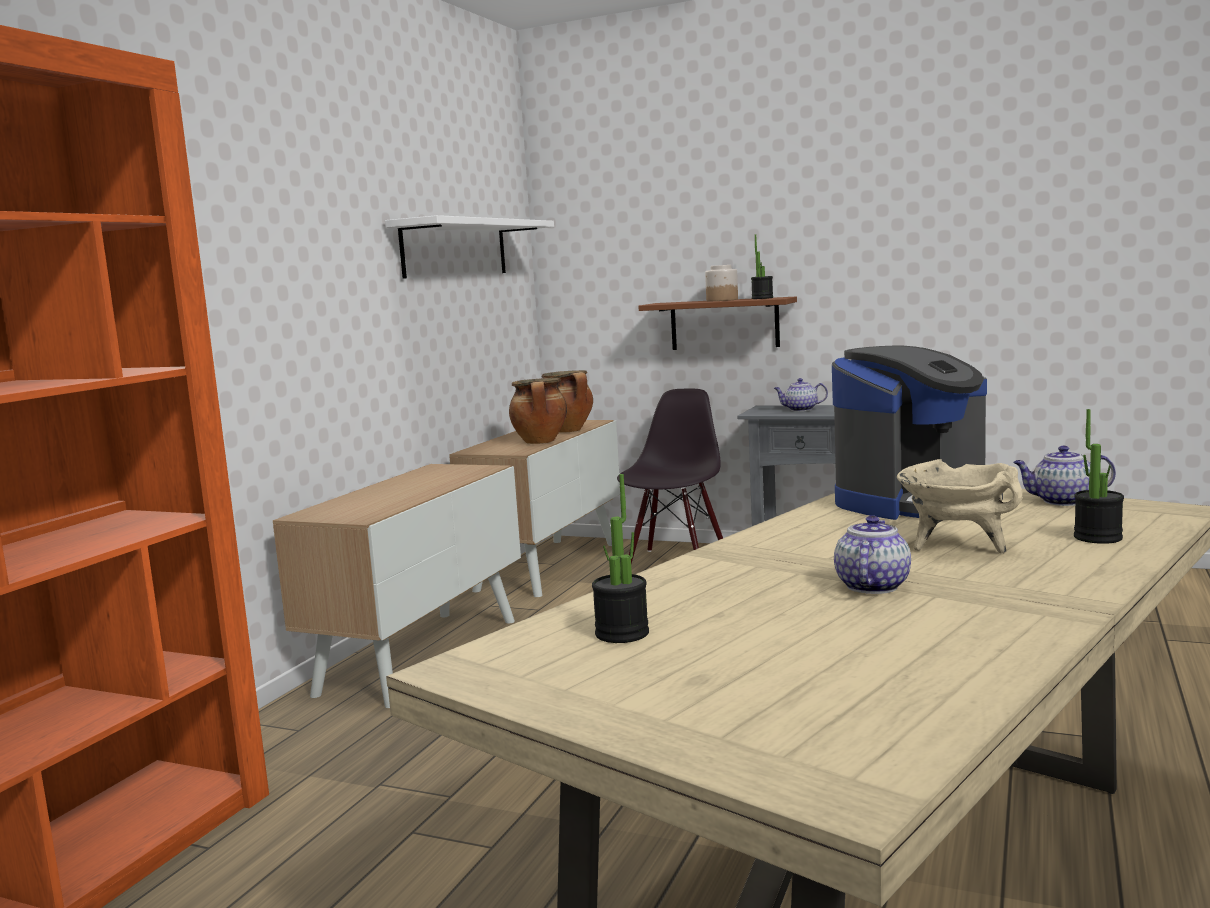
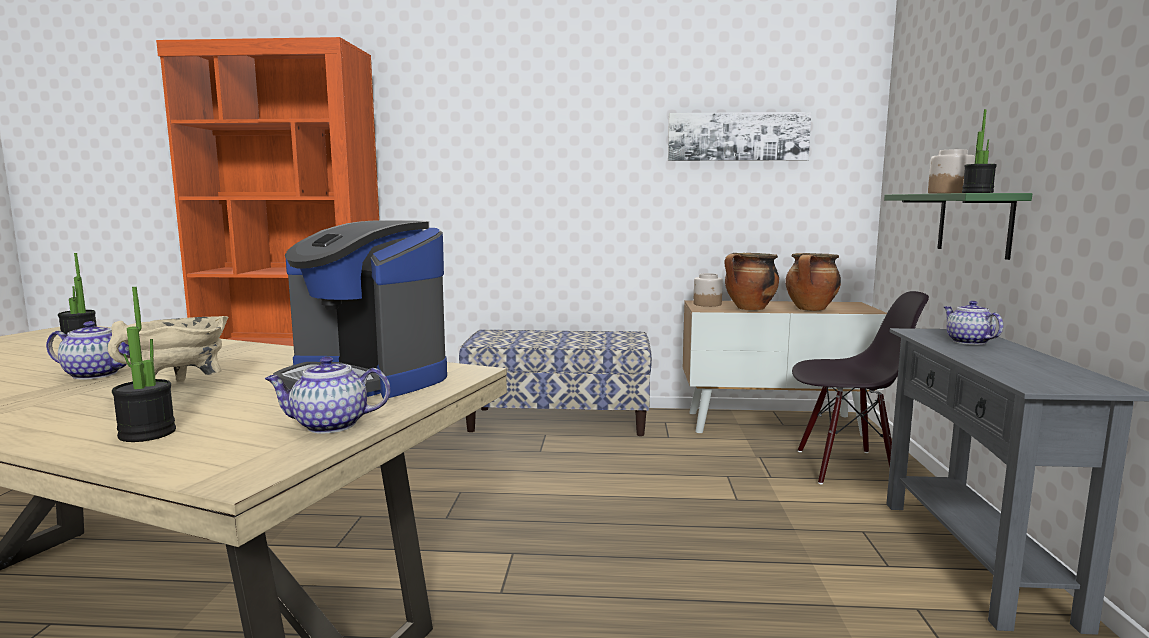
camera: 70 degrees right, 0 degrees up
(420, 655) = (558, 421): cabinet -> bench
(455, 249) = (737, 137): white shelf -> picture
(493, 449) = (707, 304): none -> jar
(724, 324) = (974, 224): brown shelf -> green shelf
(1061, 501) = (329, 425): teapot -> teapot turned 90 degrees counterclockwise

